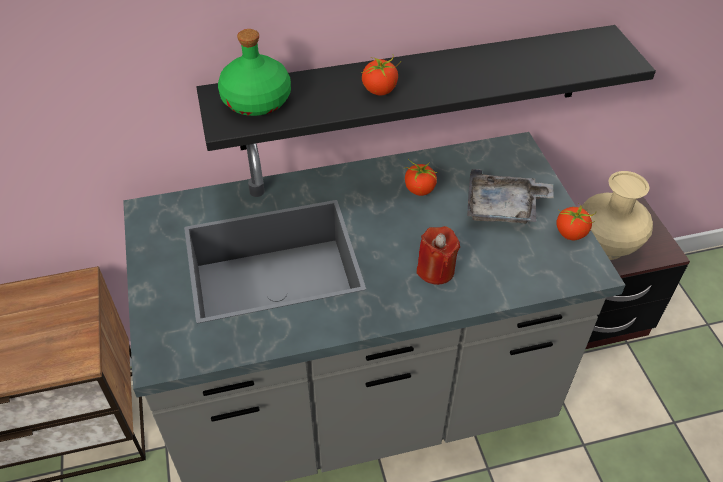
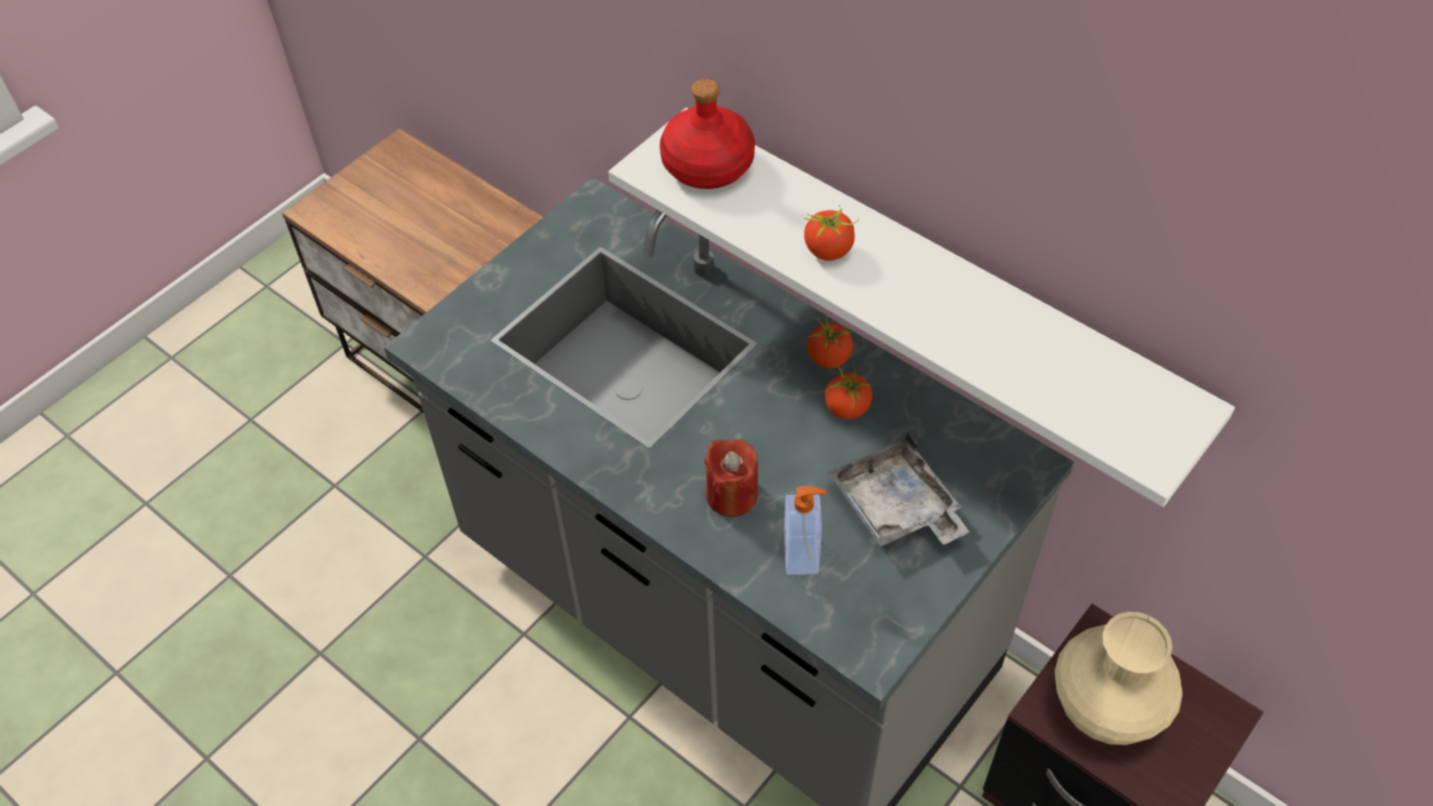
camera: 55 degrees right, 5 degrees up
(256, 101) = (706, 165): green bottle -> red bottle
(413, 88) = (929, 285): black shelf -> white shelf
(504, 263) = (802, 555): none -> soap dispenser
(571, 233) = (918, 600): tomato -> tomato (829, 358)

